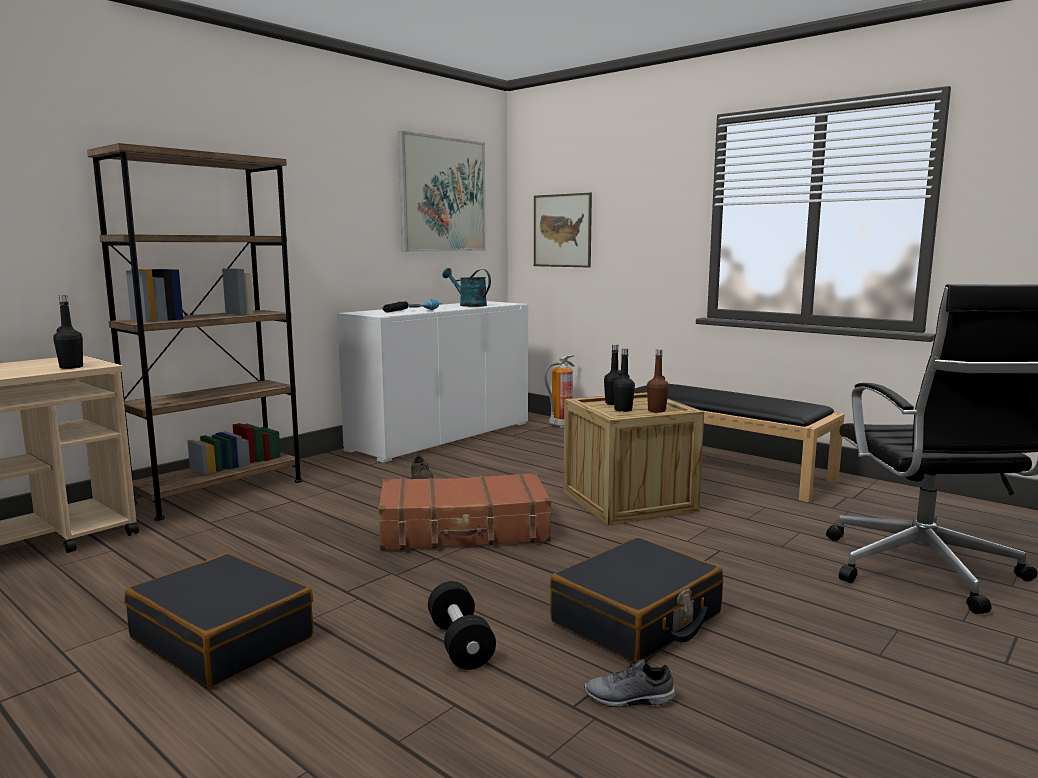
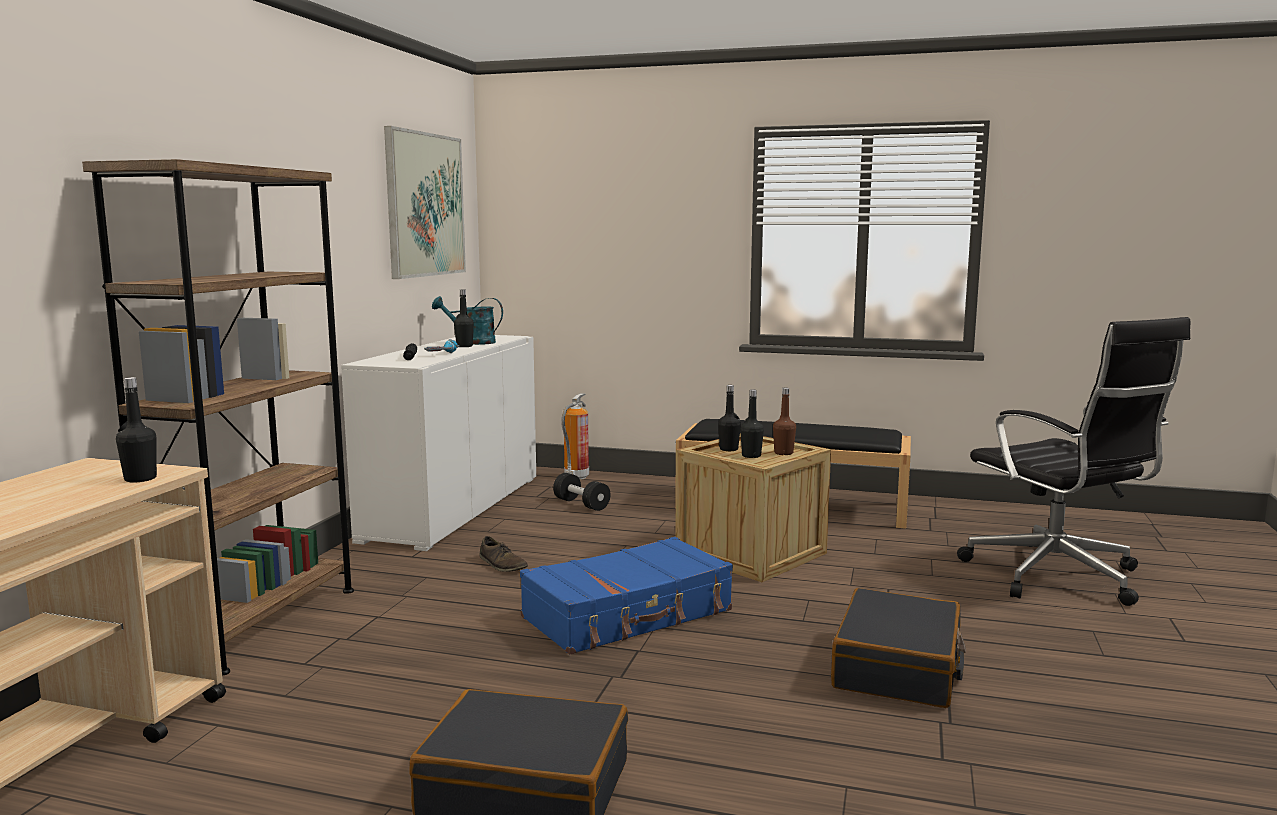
camera: 25 degrees left, 0 degrees up
(455, 307) = (464, 346): none -> black bottle
(460, 644) = (777, 730): black dumbbell -> black dumbbell (581, 504)
(464, 530) = (628, 615): brown suitcase -> blue suitcase
(562, 230) = (560, 247): picture -> none
(629, 699) = (976, 740): grey shoe -> none

